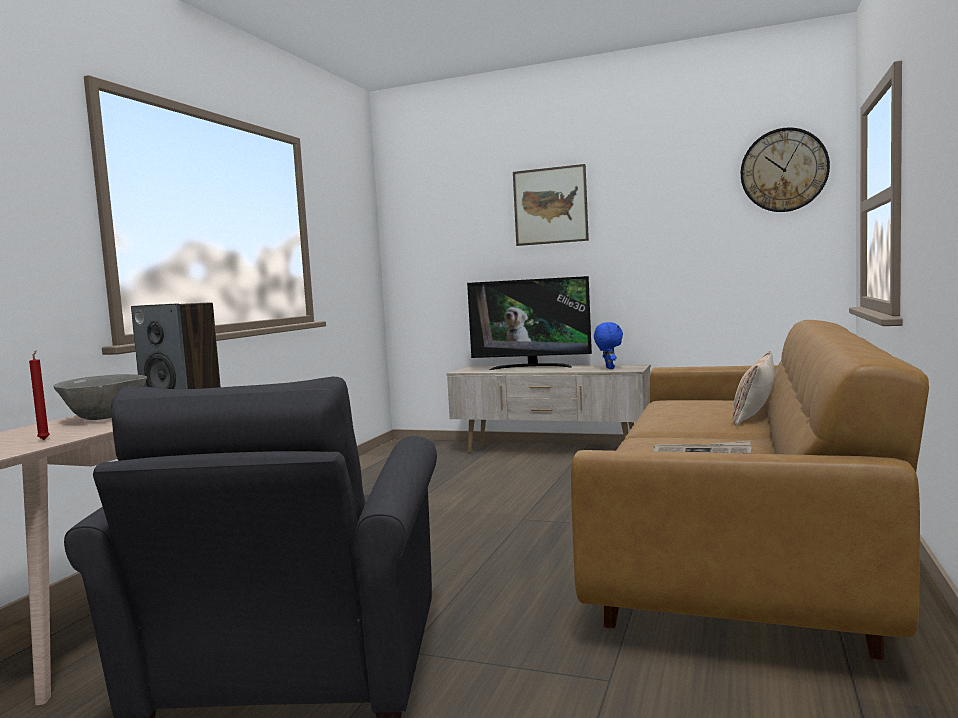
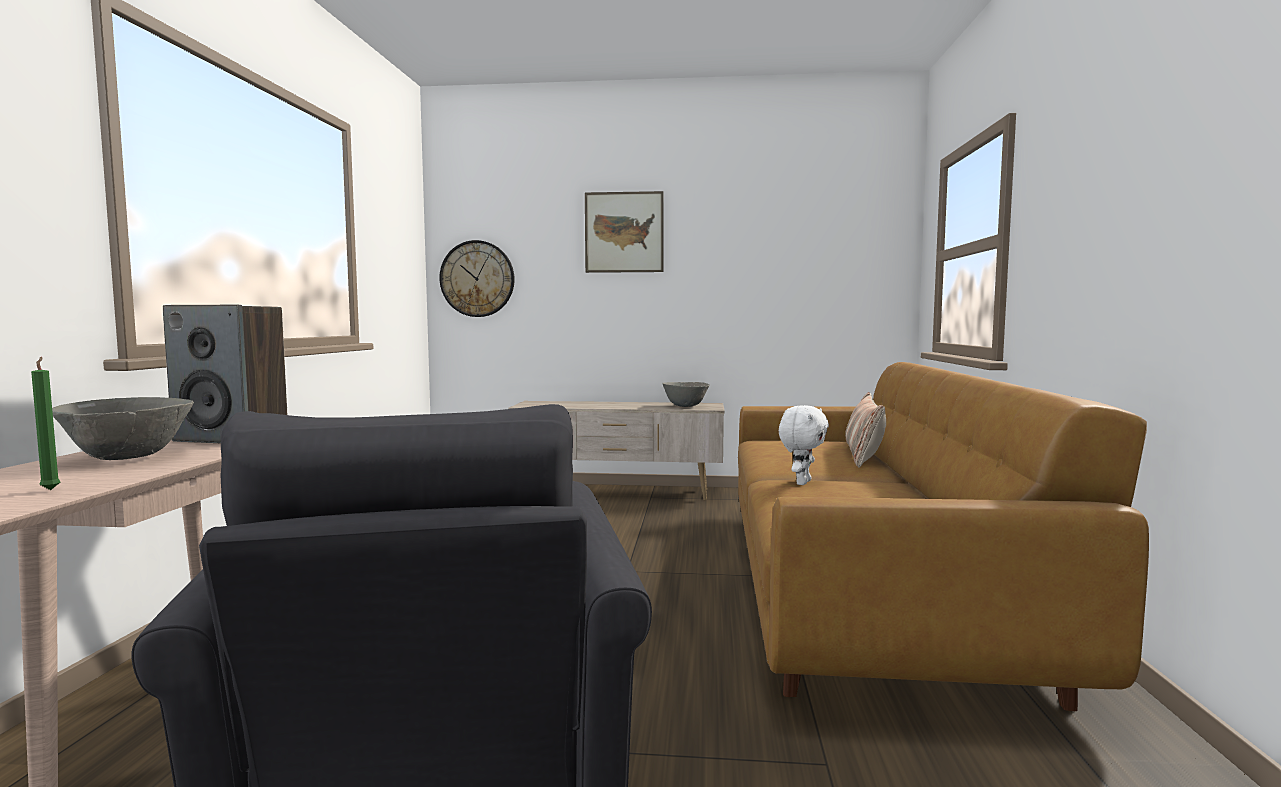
camera: 15 degrees left, 0 degrees up
(44, 439) = (51, 489): red candle -> green candle
(532, 367) = (600, 403): television -> none
(609, 368) = (685, 406): blue plush toy -> grey bowl
(663, 439) = (801, 482): none -> white plush toy
(702, 452) = (857, 496): newspaper -> none
(784, 170) = (858, 216): wall clock -> wall clock (477, 279)

